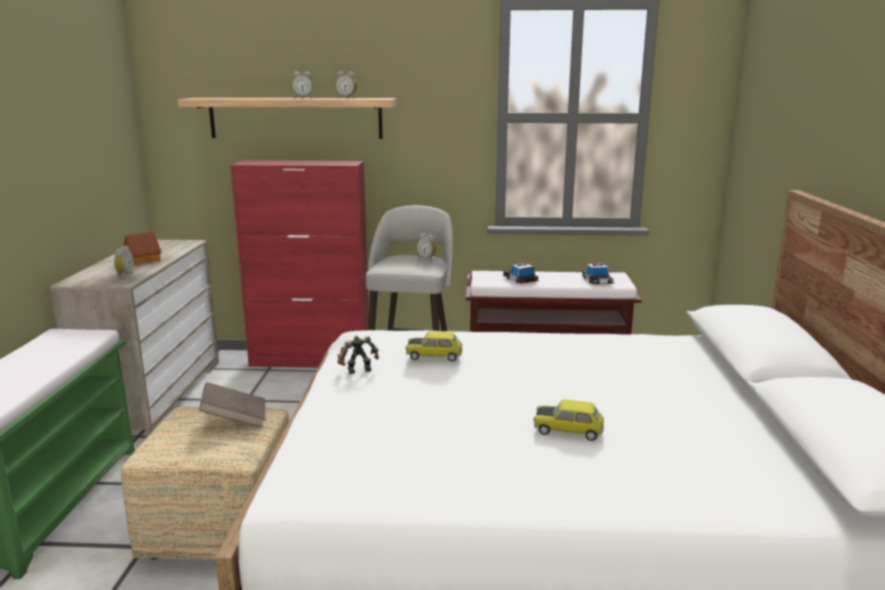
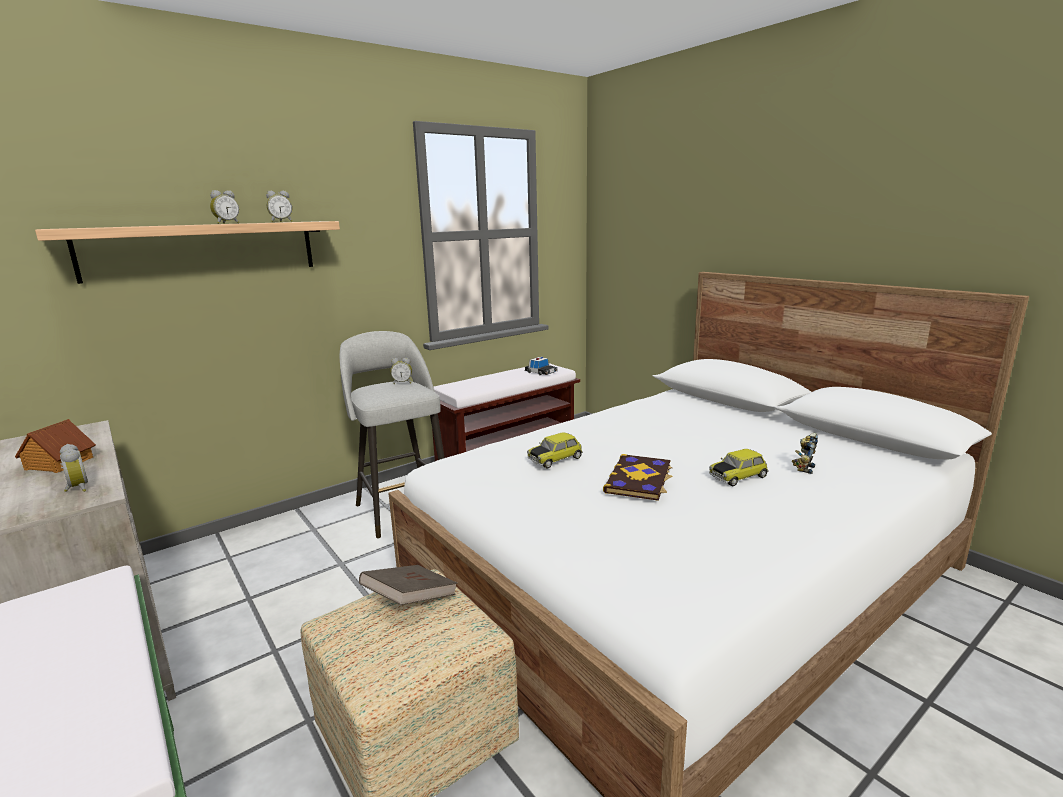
camera: 40 degrees left, 0 degrees up
(311, 360) = (269, 529): red cabinet -> none
(358, 369) = (509, 494): toy robot -> toy robot (803, 468)
(471, 396) = (639, 479): none -> book
(520, 280) = (485, 384): toy car -> none

